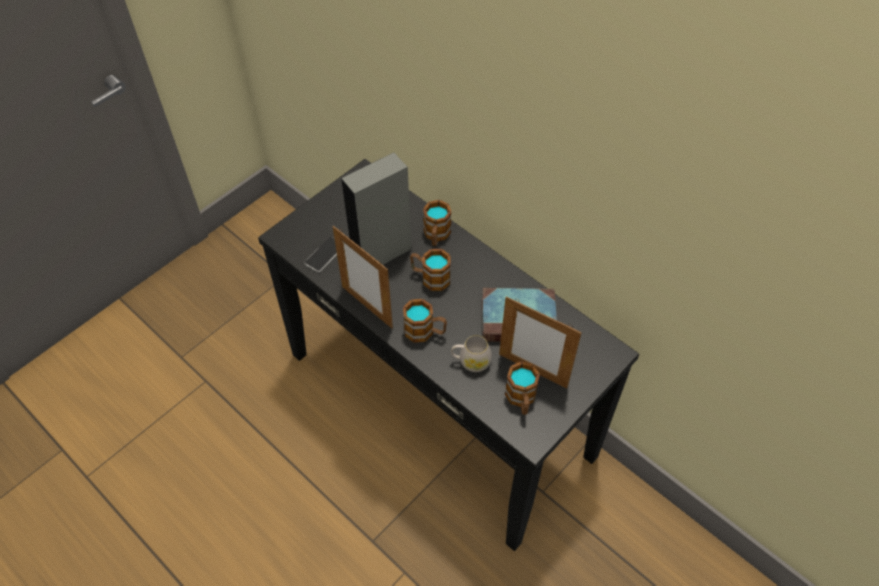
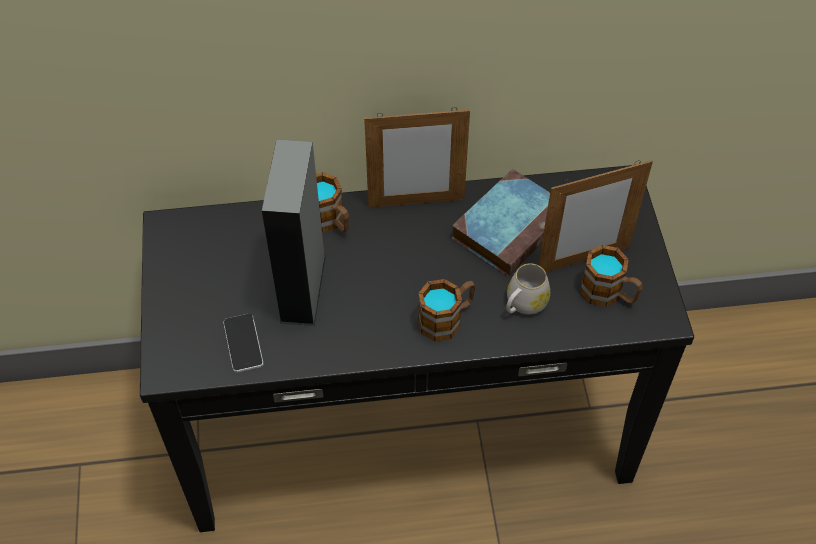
camera: 50 degrees left, 0 degrees up
(367, 307) = (360, 350): picture frame -> picture frame (416, 202)
(430, 277) = (380, 265): mug -> none

